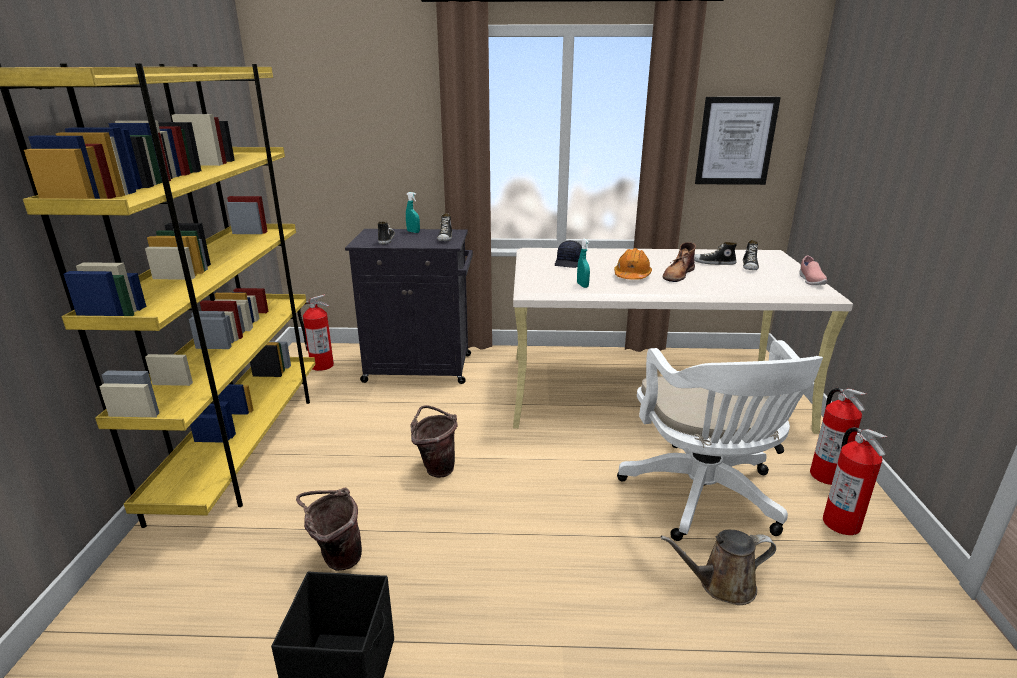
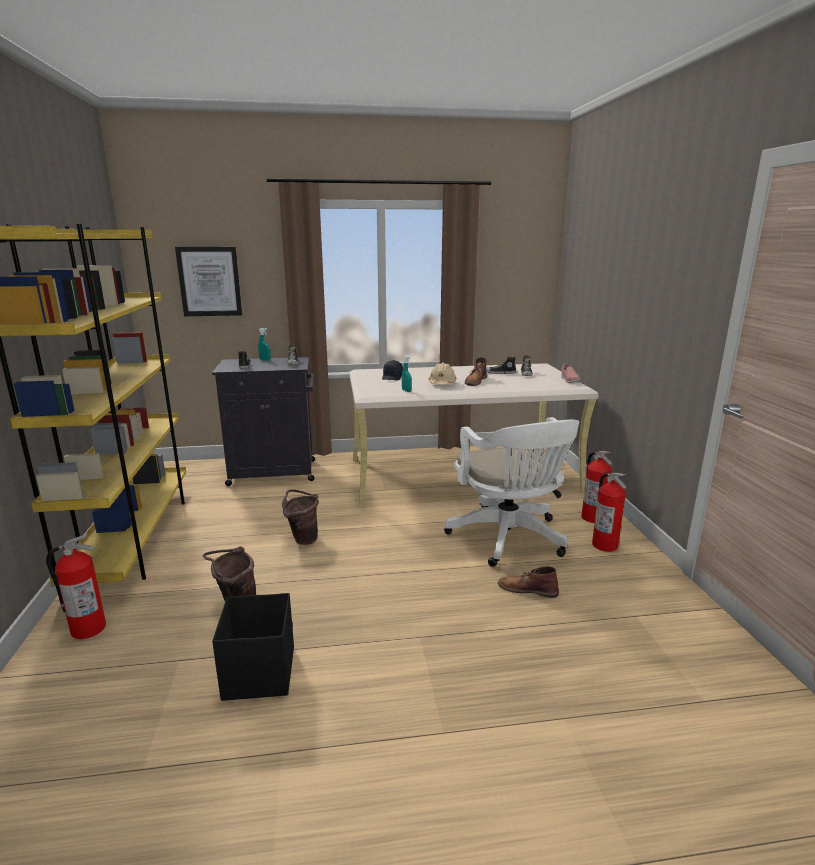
camera: 10 degrees left, 5 degrees down
(321, 365) = (188, 476): fire extinguisher -> fire extinguisher (88, 629)
(632, 276) = (442, 383): orange hard hat -> beige hard hat
(721, 585) = (527, 589): brown watering can -> brown boot
(735, 141) = (508, 285): picture -> picture (209, 281)

